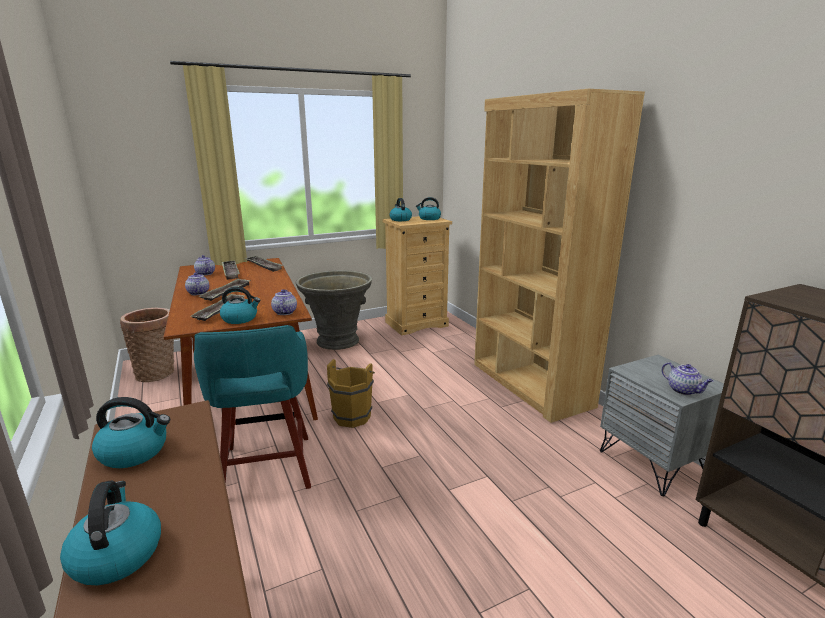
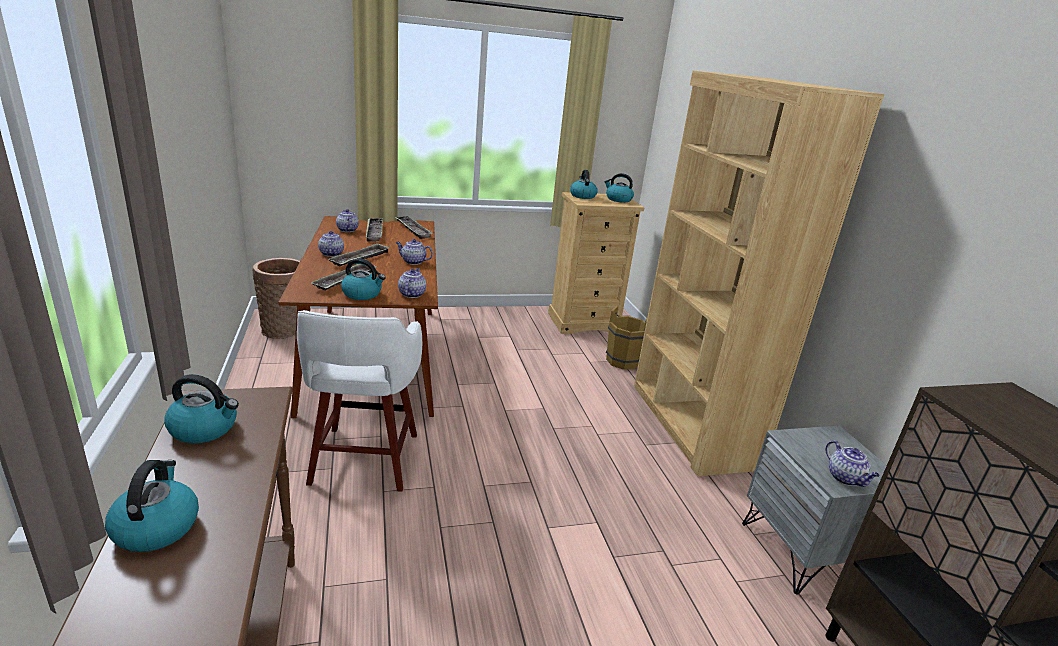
camera: 10 degrees right, 5 degrees up
(266, 469) = (363, 461): turquoise stool -> white stool
(274, 288) = (413, 262): none -> teapot
(338, 341) = (486, 328): grey planter -> none
(353, 415) = (473, 420): brown bucket -> brown bucket (624, 360)

